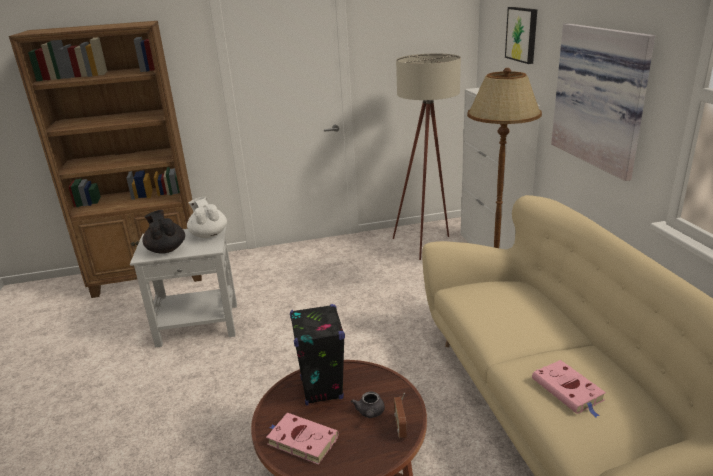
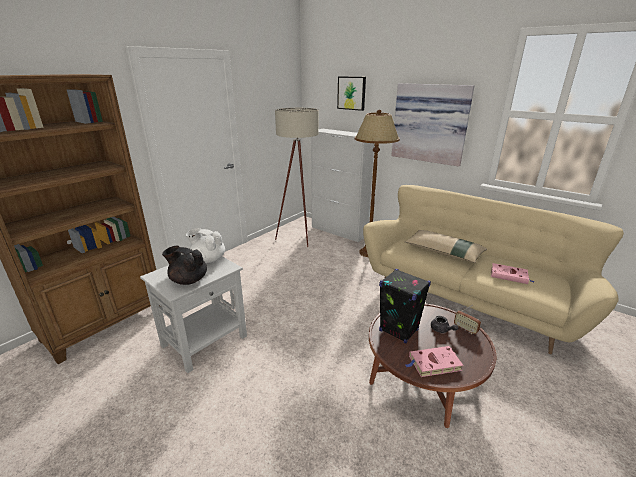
camera: 40 degrees left, 0 degrees up
(522, 319) = (443, 252): none -> beige pillow

